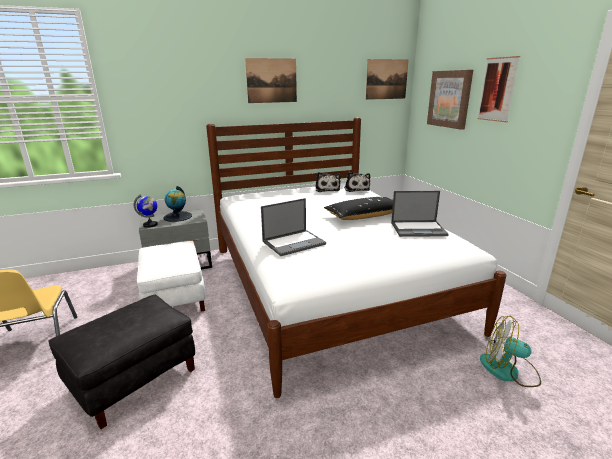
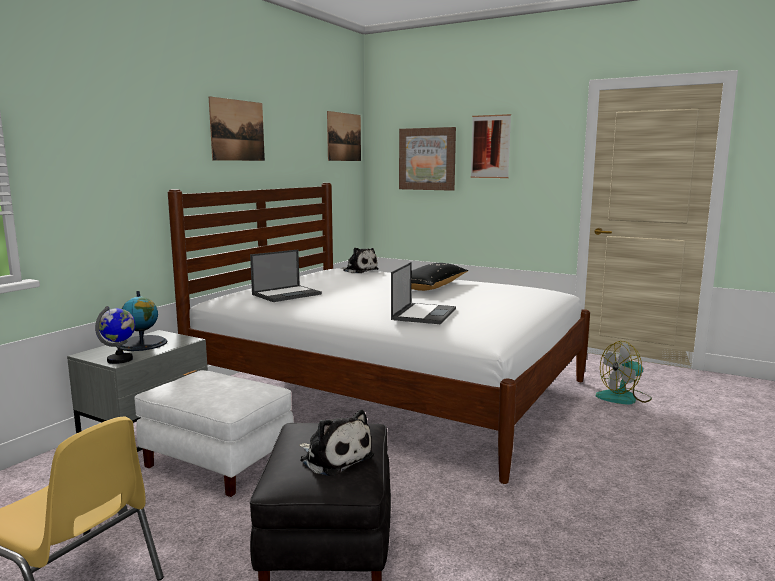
camera: 40 degrees left, 10 degrees down
(327, 189) = (328, 275): plush toy -> plush toy (334, 458)
(419, 229) = (499, 286): laptop -> laptop (287, 294)

